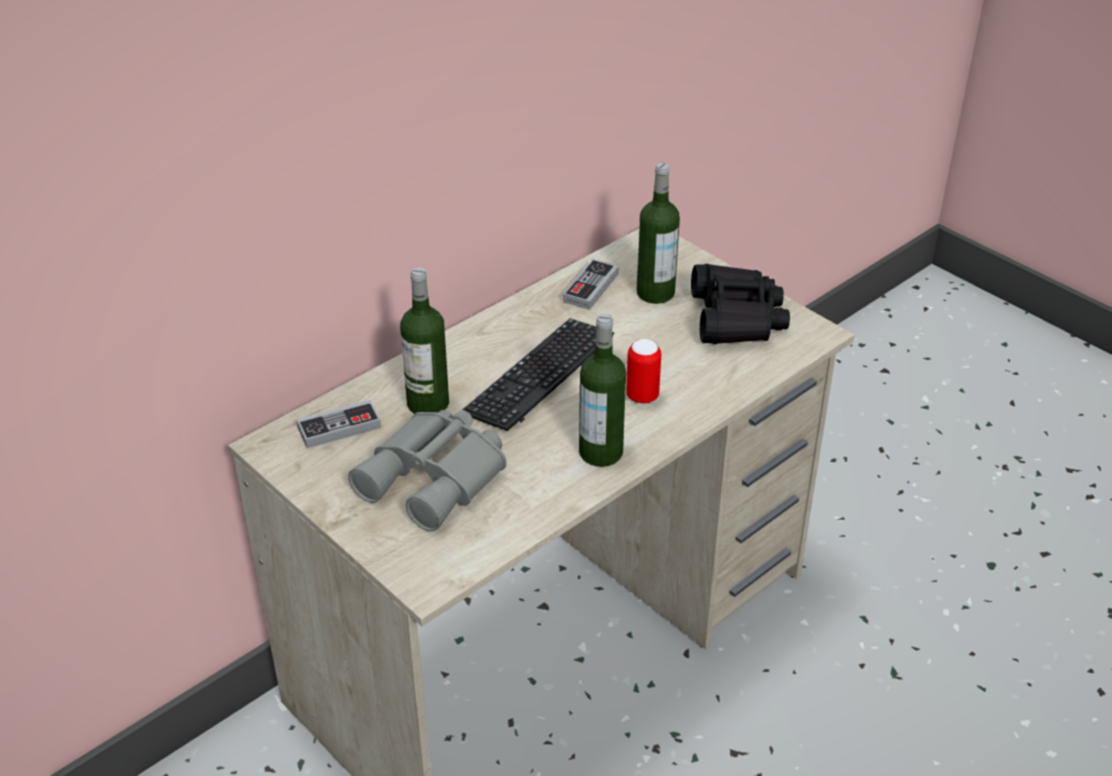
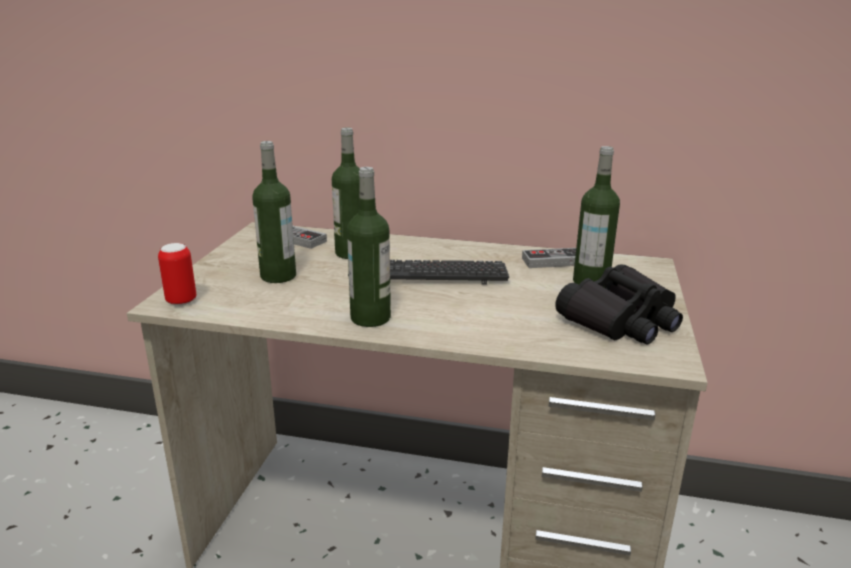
camera: 55 degrees right, 15 degrees down
(437, 478) = (278, 276): grey binoculars -> bottle
(642, 396) = (459, 313): can -> can (181, 301)

